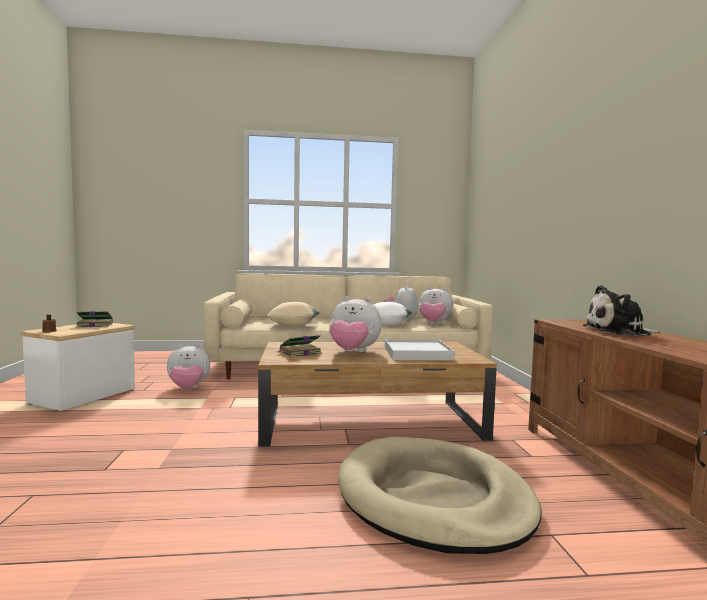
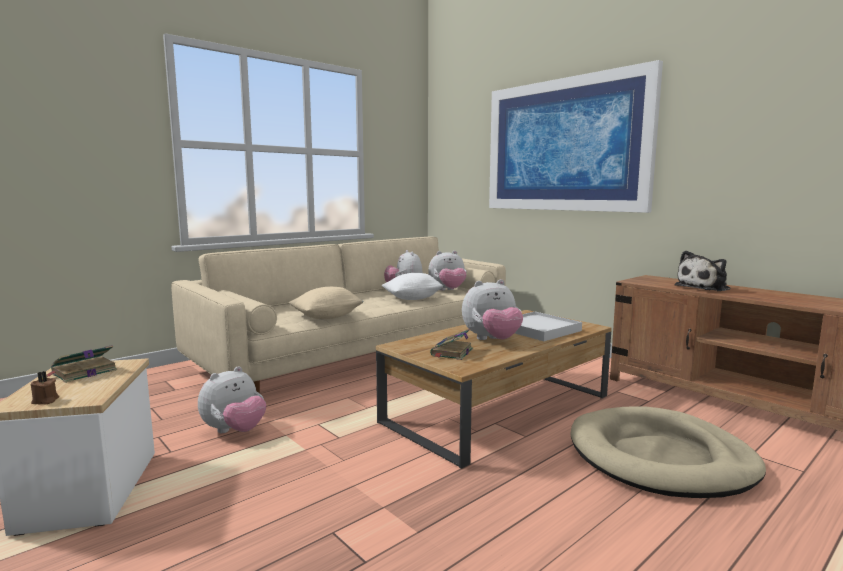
camera: 35 degrees left, 5 degrees up
(545, 182) = (565, 145): none -> picture

